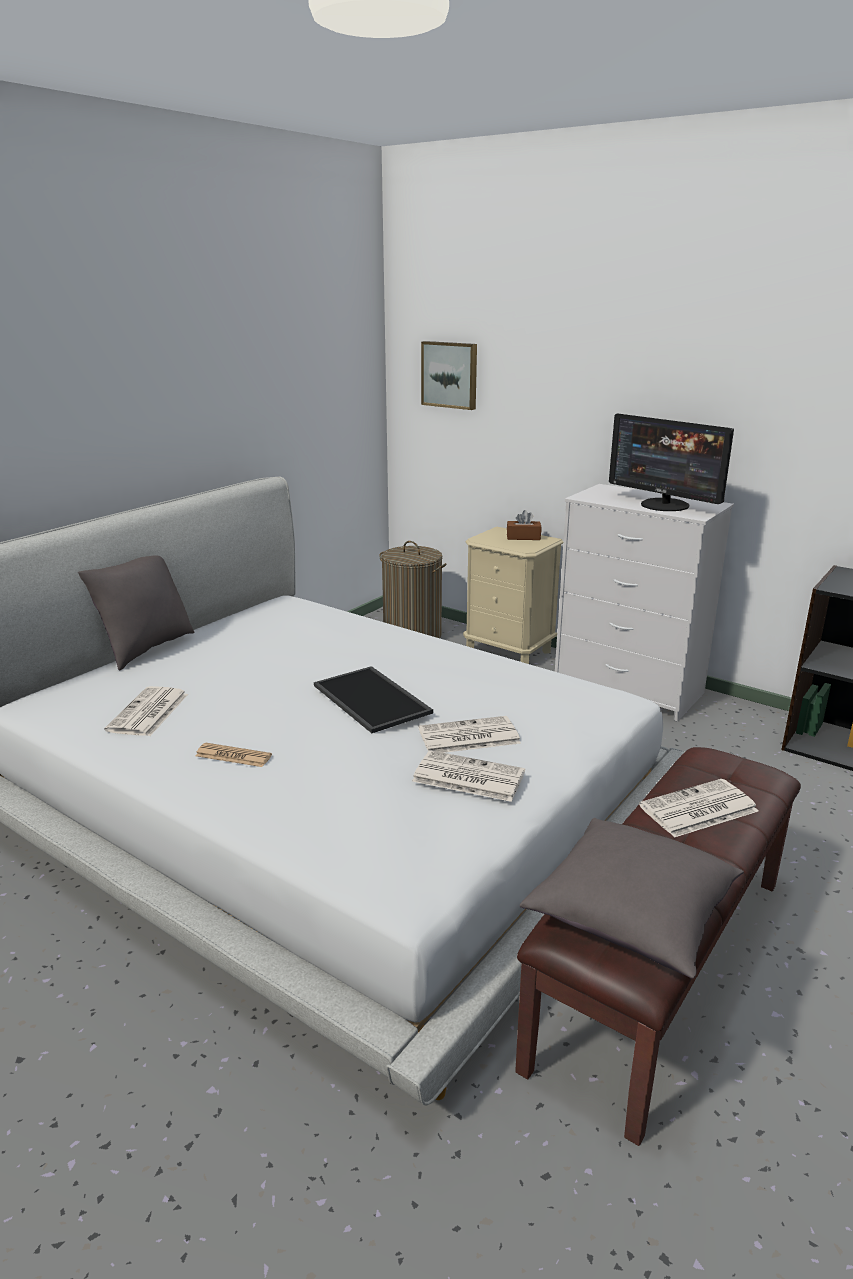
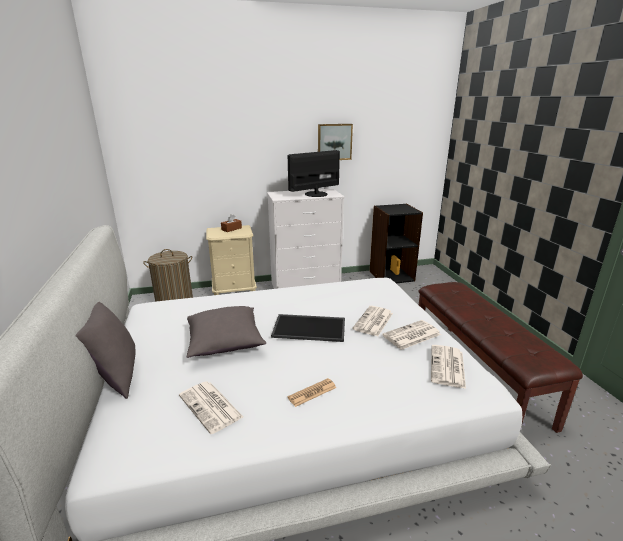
camera: 50 degrees left, 0 degrees up
(450, 374) = (157, 144): picture -> picture (334, 142)
(632, 918) = (530, 348): grey pillow -> grey pillow (225, 343)
(664, 505) = (315, 194): monitor -> monitor turned 150 degrees clockwise
(697, 809) = (469, 305): newspaper -> newspaper (448, 367)

